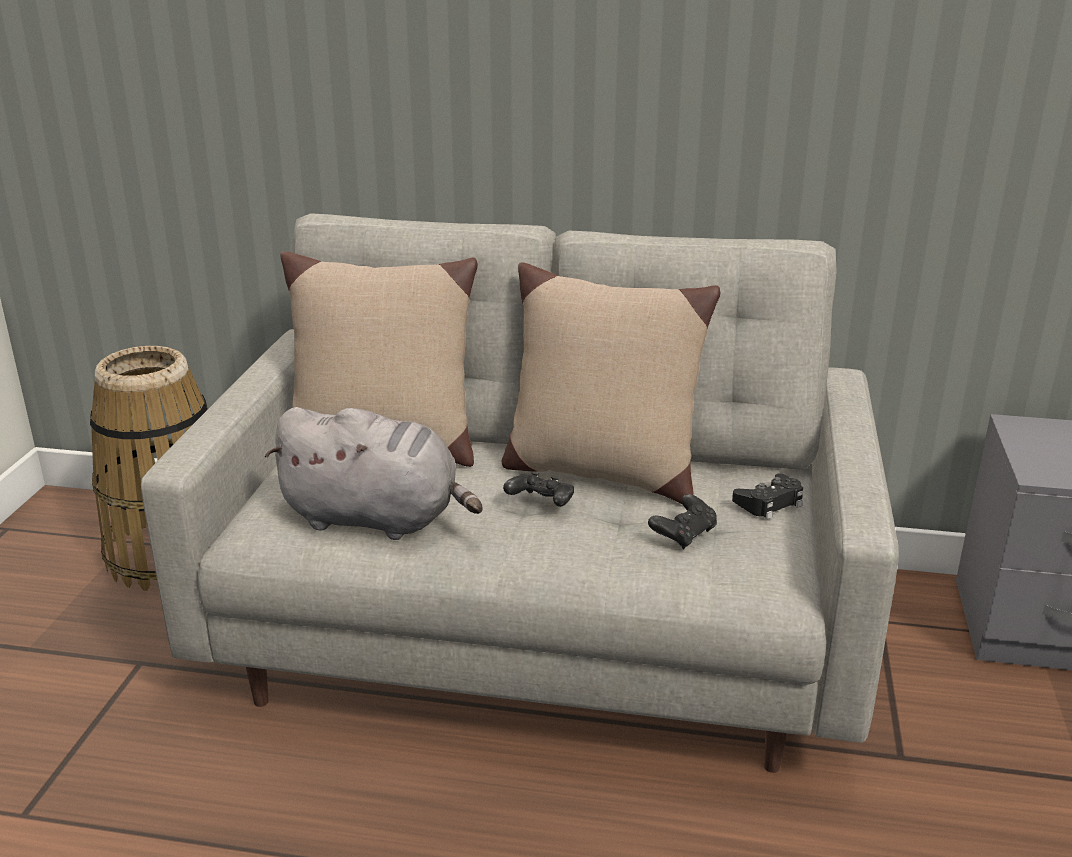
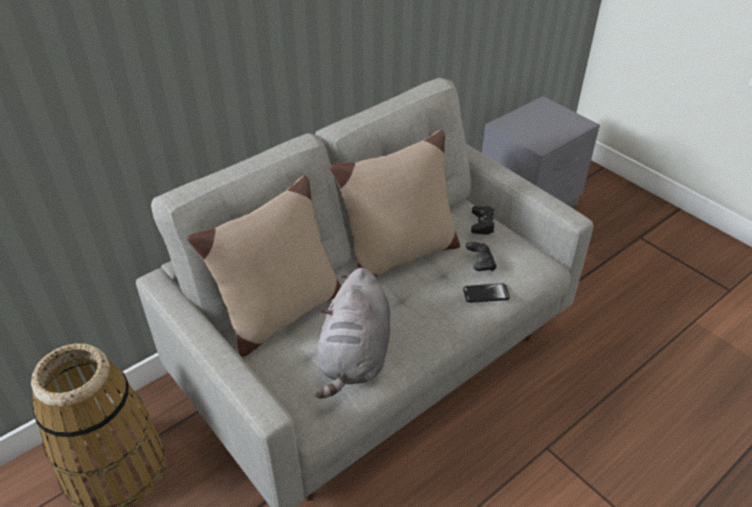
camera: 50 degrees left, 15 degrees up
(377, 519) = (355, 356): grey plush toy -> grey plush toy turned 135 degrees clockwise
(541, 504) = (407, 291): black game controller -> none
(628, 563) = (486, 294): none -> phone

